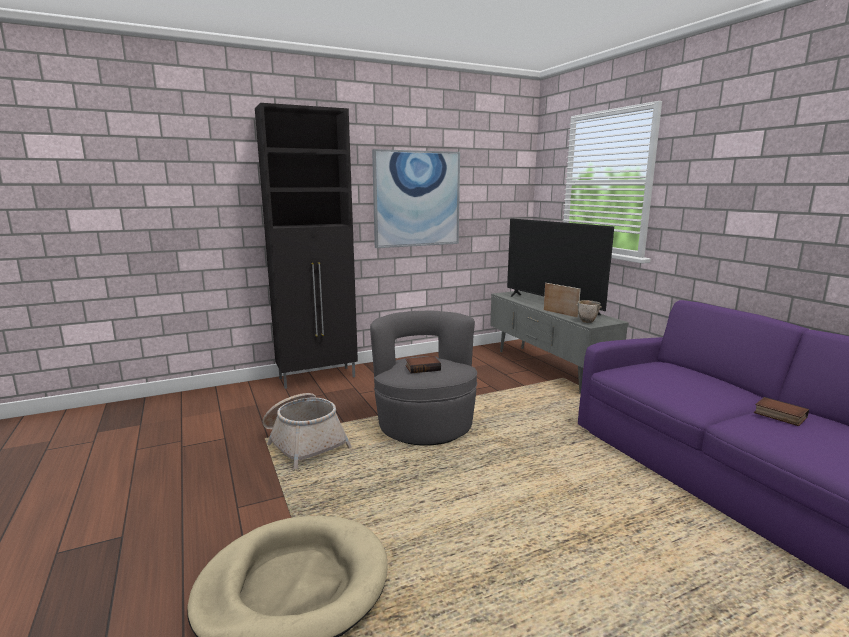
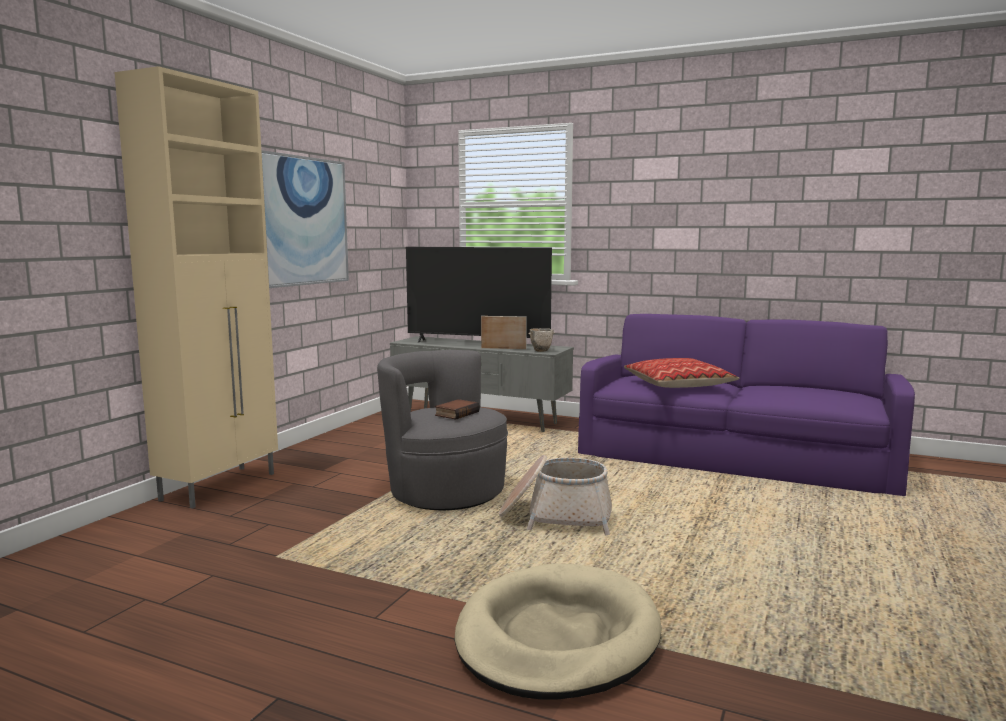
camera: 40 degrees left, 5 degrees down
(304, 442) = (336, 544): basket -> basket (556, 517)
(318, 377) = (221, 486): black cabinet -> beige cabinet
(683, 386) = (678, 385): none -> pillow
(778, 415) = (760, 388): book -> none

